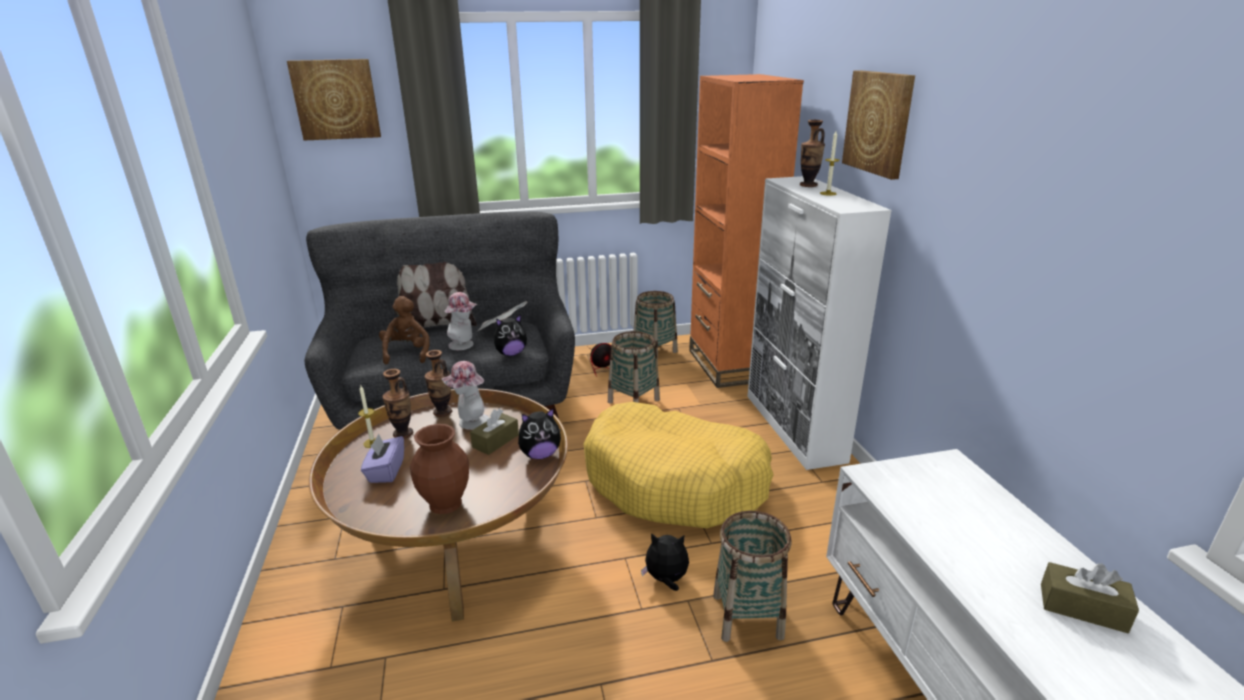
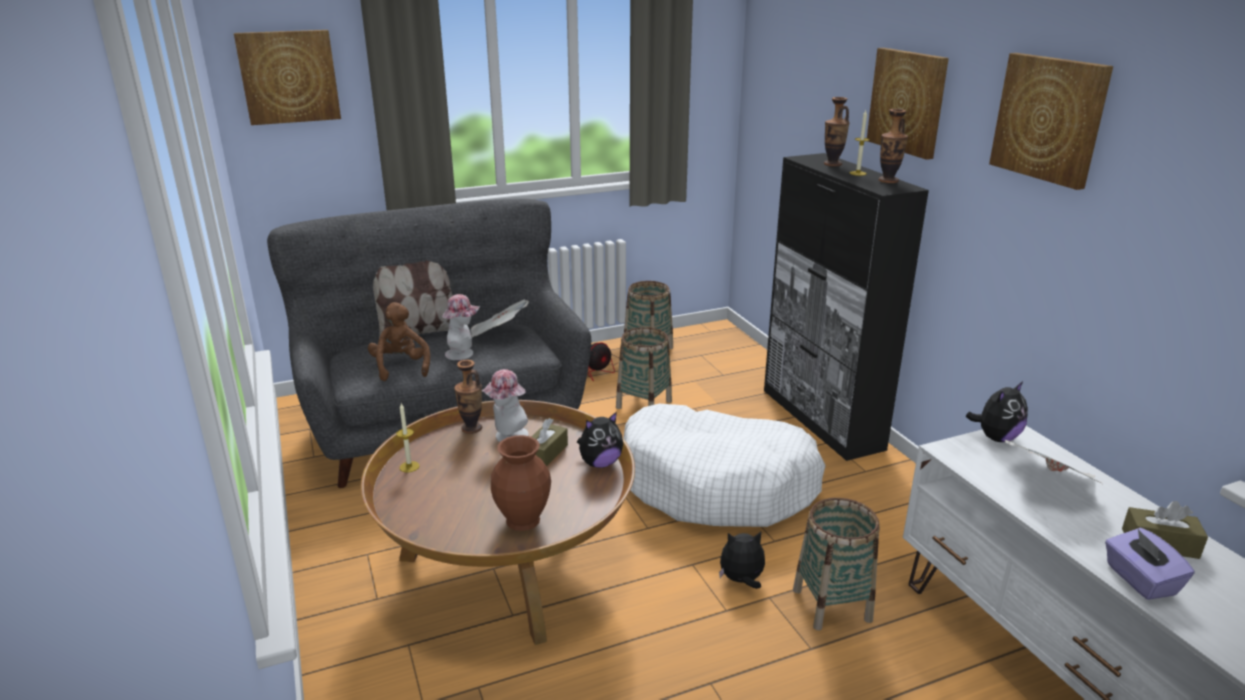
camera: 10 degrees left, 0 degrees up
(386, 471) = (440, 494): purple tissue box -> purple tissue box (1139, 580)
(403, 434) = (439, 454): vase -> vase (888, 181)
(511, 353) = (521, 360): plush toy -> plush toy (996, 437)
(675, 482) = (717, 484): yellow dog bed -> white dog bed
(729, 365) = (734, 358): orange bookcase -> none
(794, 427) = (821, 419): white cabinet -> black cabinet
(972, 524) = (1051, 484): none -> newspaper
(1007, 132) = (1050, 118): none -> picture

